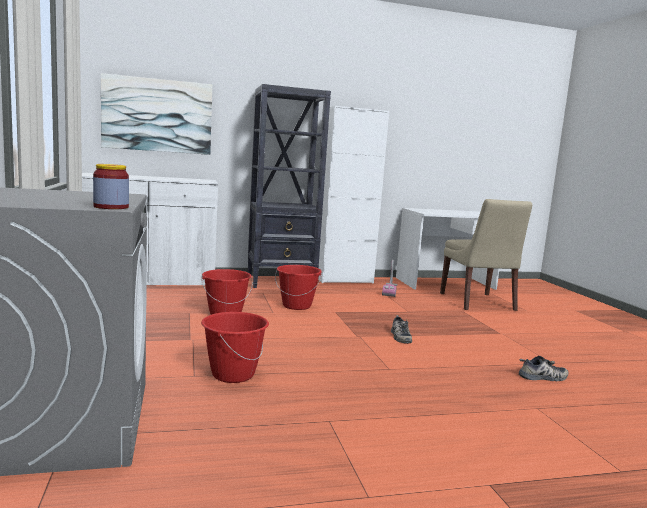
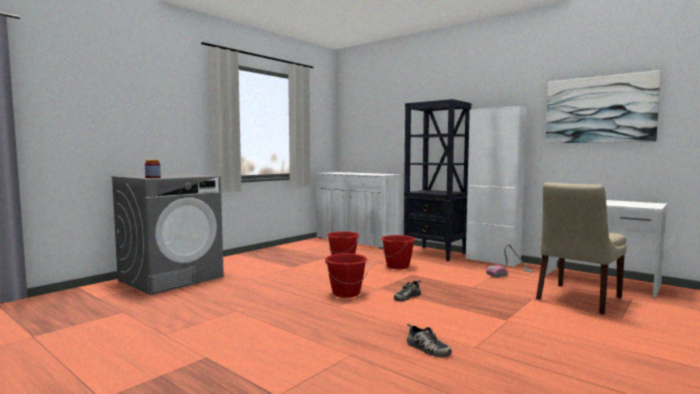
camera: 55 degrees right, 5 degrees down
(157, 115) = (371, 134): picture -> picture (599, 109)
(233, 374) = (262, 283): red bucket -> red bucket (346, 293)

